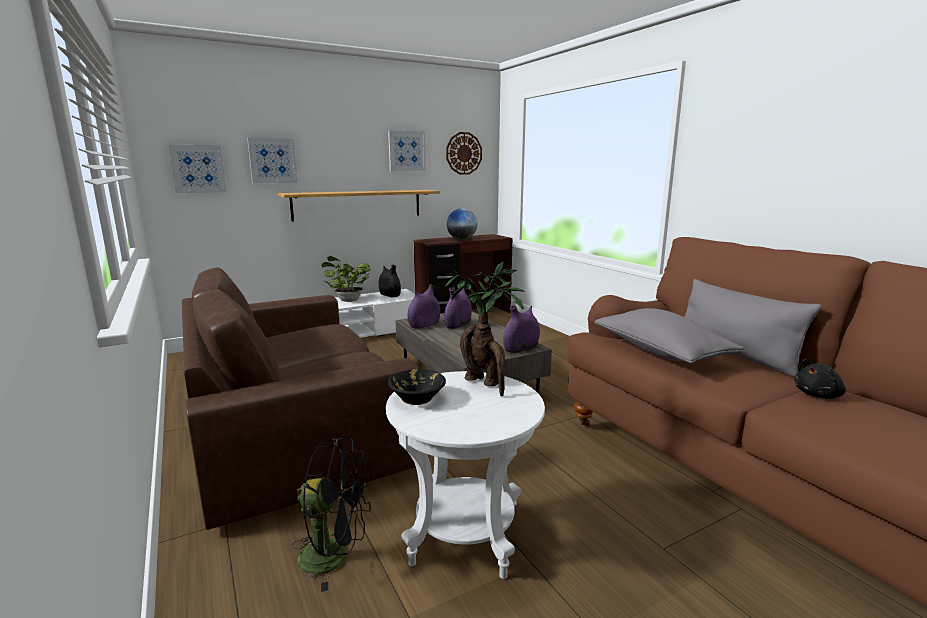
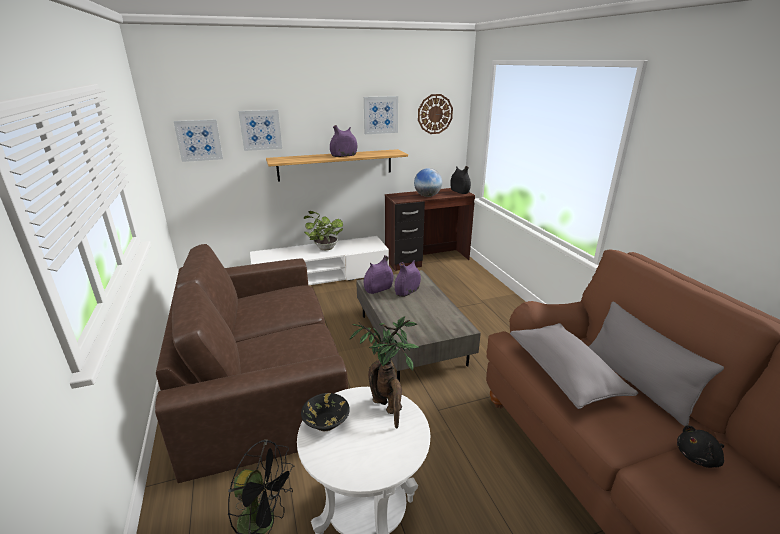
camera: 10 degrees right, 10 degrees up
(389, 295) = (361, 243): black vase -> black vase (459, 191)
(521, 348) = (453, 329): purple vase -> purple vase (344, 156)

